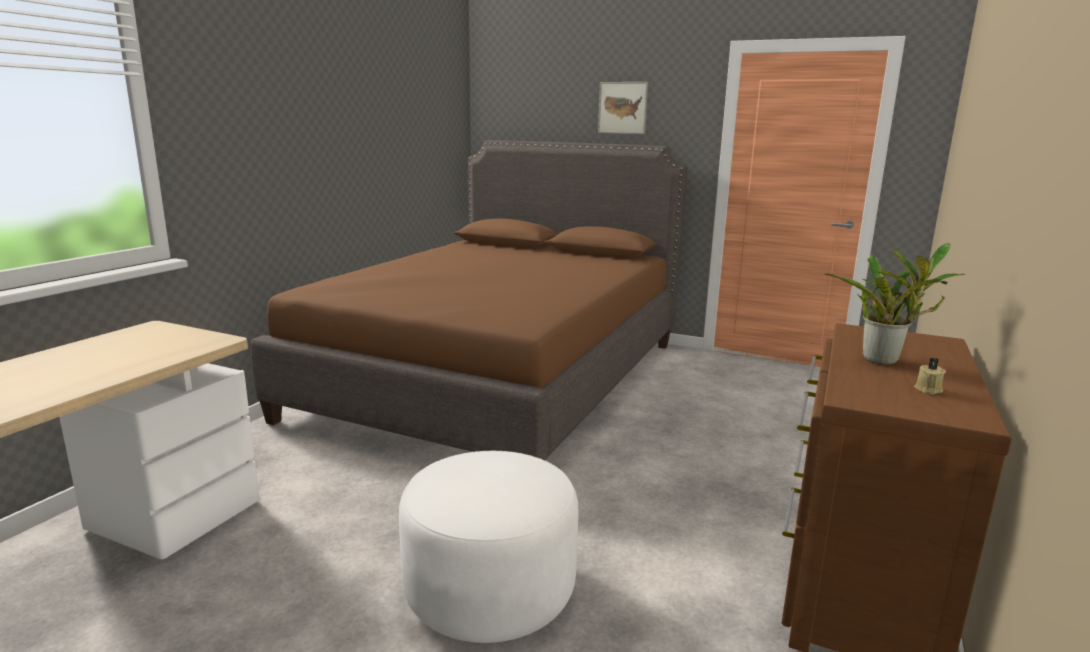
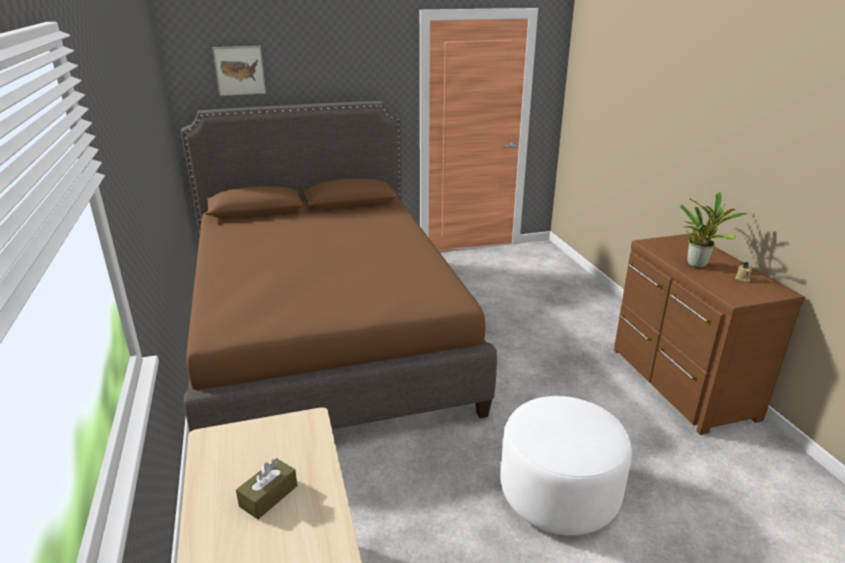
camera: 40 degrees left, 10 degrees up
(97, 360) = (268, 496): none -> brown tissue box
(622, 108) = (333, 69): picture -> picture (239, 70)

